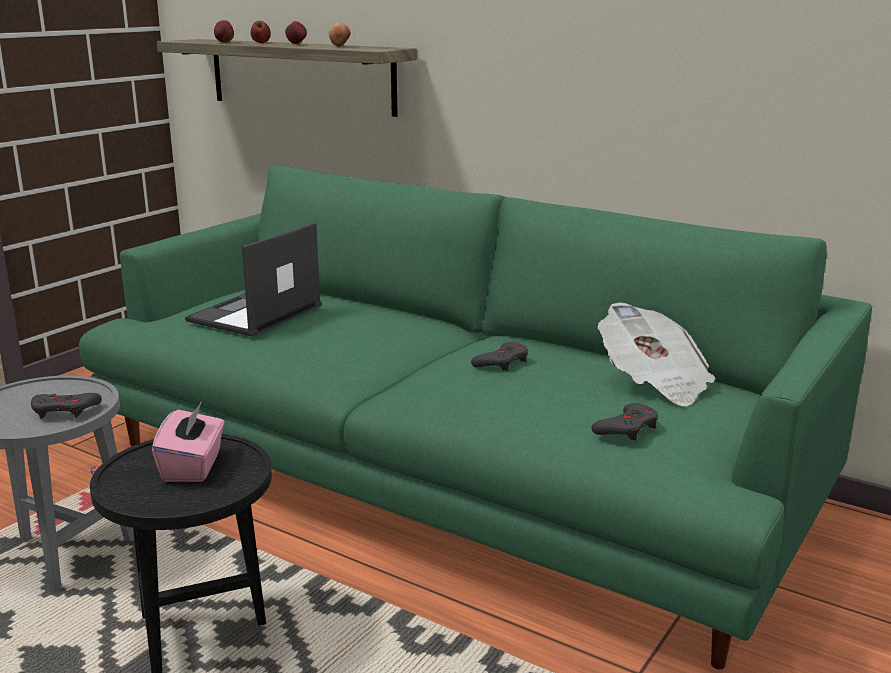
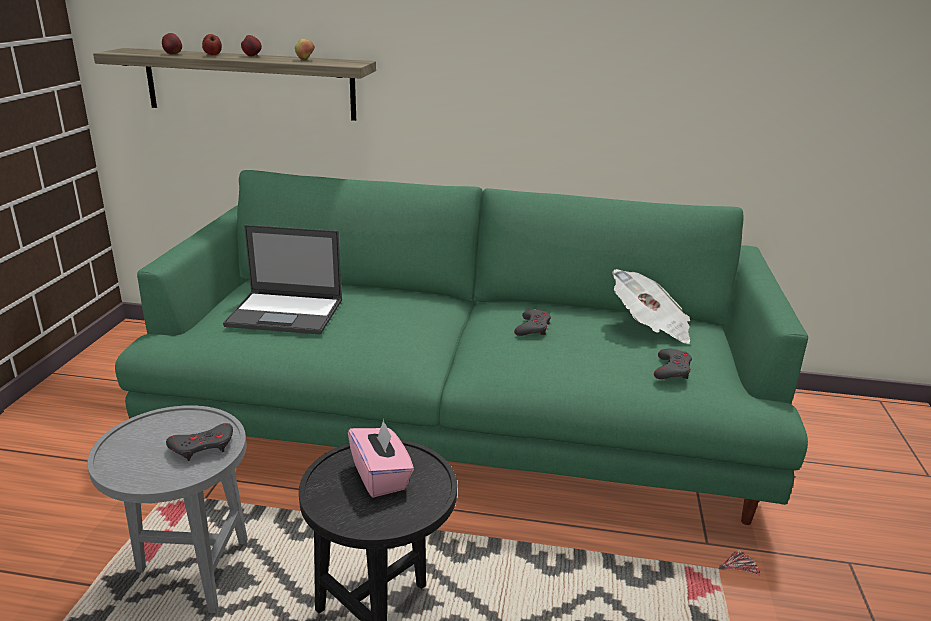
camera: 25 degrees left, 5 degrees up
(254, 314) = (287, 313): laptop -> laptop turned 90 degrees counterclockwise

